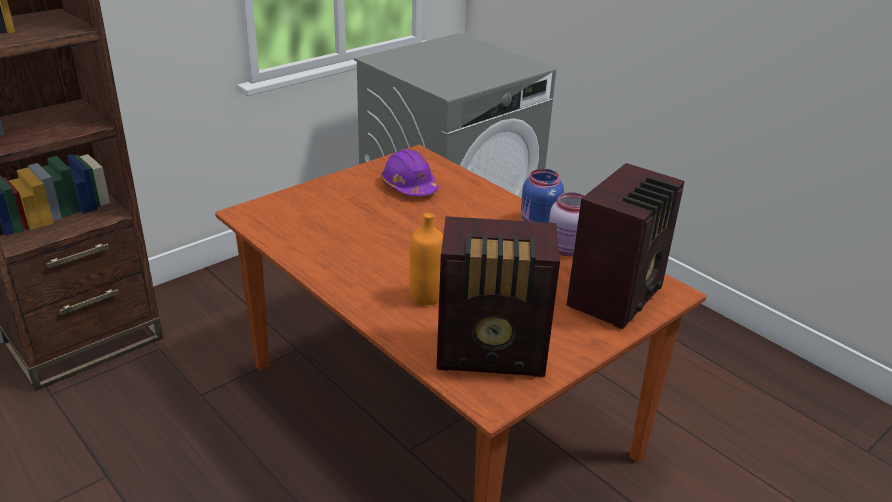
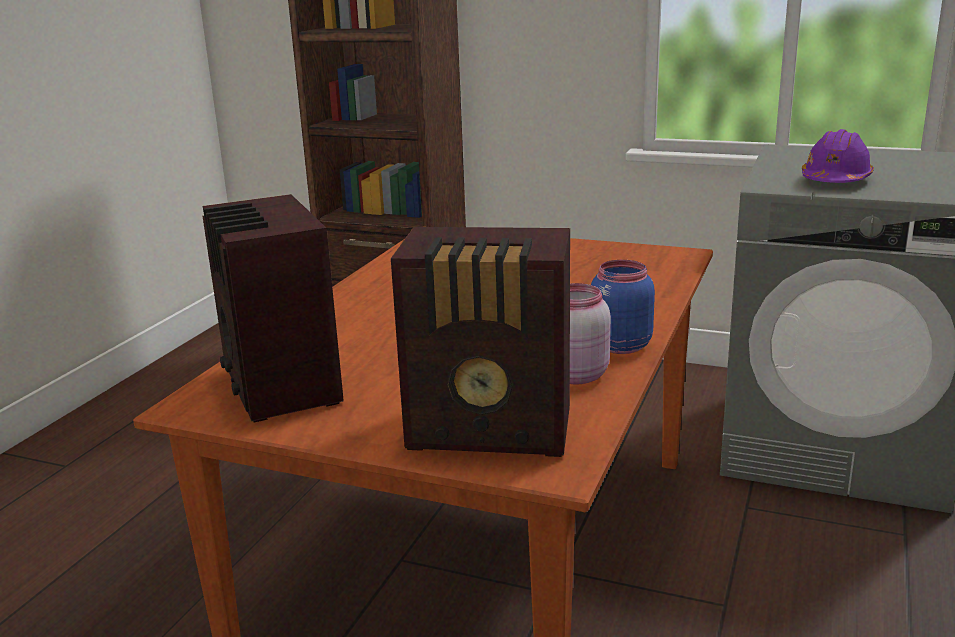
camera: 65 degrees right, 10 degrees down
(409, 186) = (595, 269): purple hard hat -> purple hard hat (835, 180)
(426, 297) = (365, 331): orange bottle -> none

